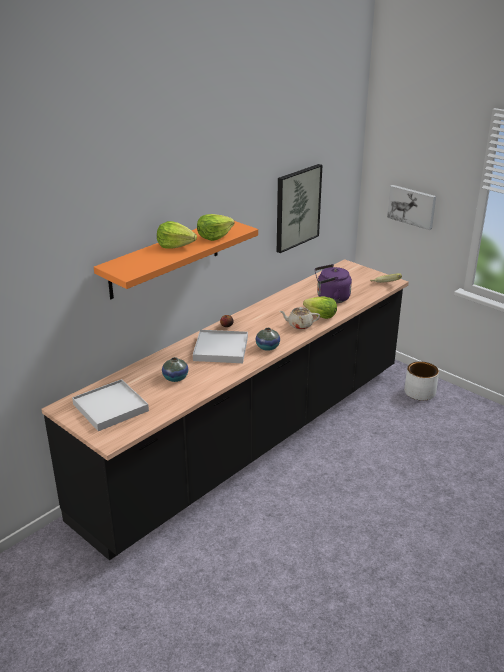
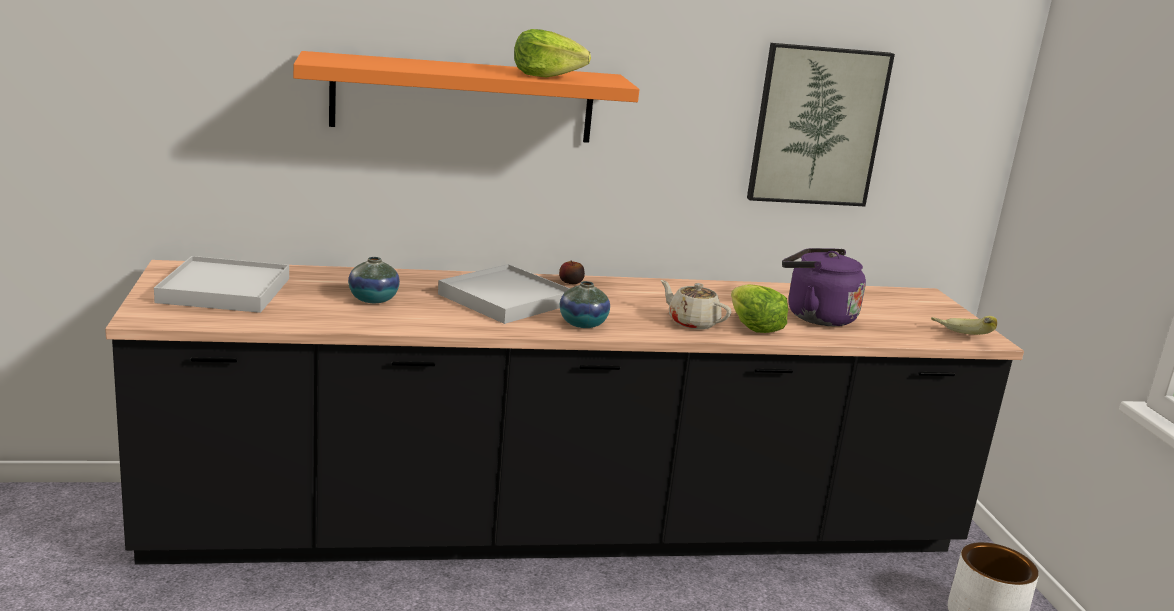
camera: 35 degrees right, 10 degrees down
(175, 245) = (463, 67): lettuce -> none
(412, 206) = (1089, 193): picture -> none

